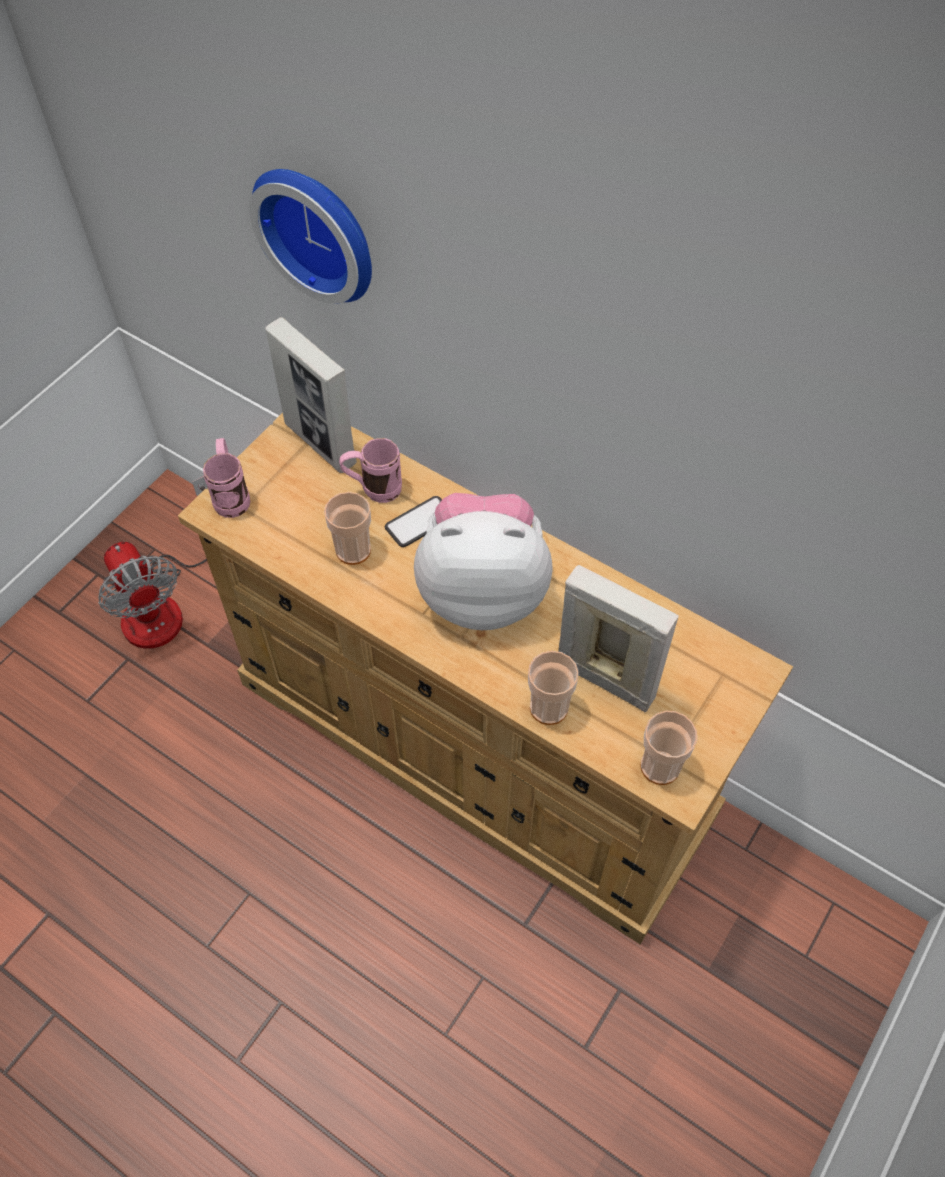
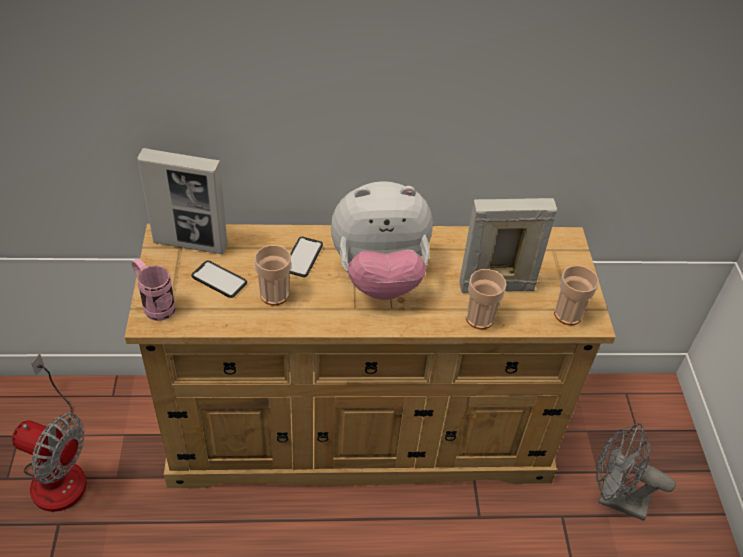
camera: 40 degrees left, 10 degrees down
(314, 501) = (219, 280): none -> phone
(320, 230) = (166, 61): wall clock -> none
(373, 490) = (254, 253): pink mug -> none
(482, 591) = (379, 276): plush toy -> plush toy turned 150 degrees counterclockwise
(702, 1014) = (614, 498): none -> grey fan

